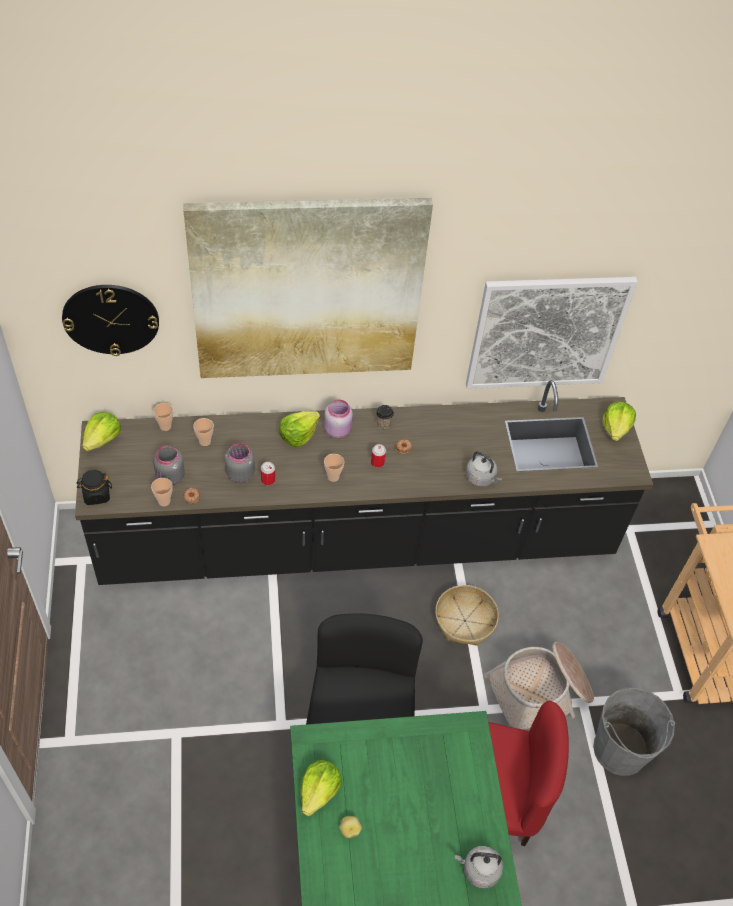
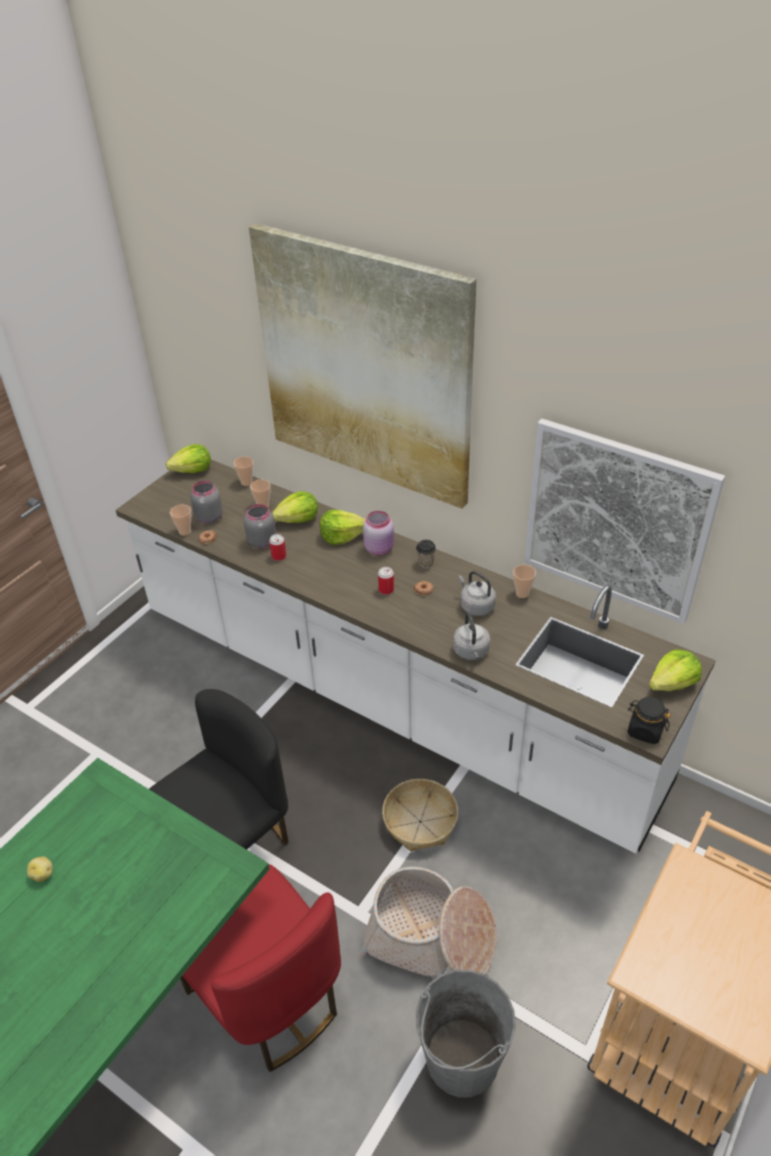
camera: 45 degrees right, 10 degrees down
(96, 495) = (145, 504): black jar -> black jar (645, 730)
(111, 319) = (210, 344): wall clock -> none
(319, 791) = (57, 824): lettuce -> lettuce (298, 519)
(333, 477) = (334, 581): cup -> cup (522, 593)
(358, 540) = (390, 695): black counter -> white counter
(478, 870) = (100, 1000): grey kettle -> grey kettle (475, 606)

